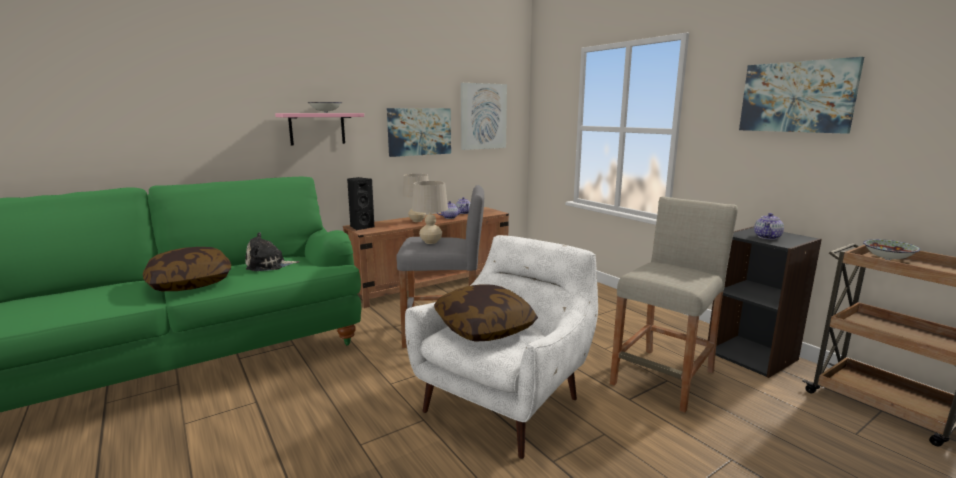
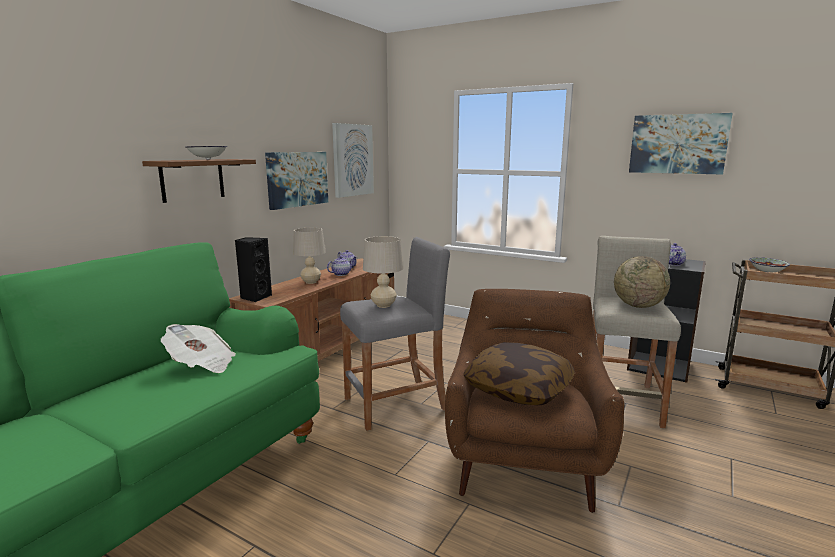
camera: 25 degrees left, 0 degrees up
(191, 283) = (115, 409): pillow -> none
(269, 265) = (201, 364): plush toy -> newspaper
(317, 128) = (192, 179): pink shelf -> brown shelf
(506, 401) = (524, 459): white armchair -> brown armchair
(671, 274) = (638, 306): none -> globe

